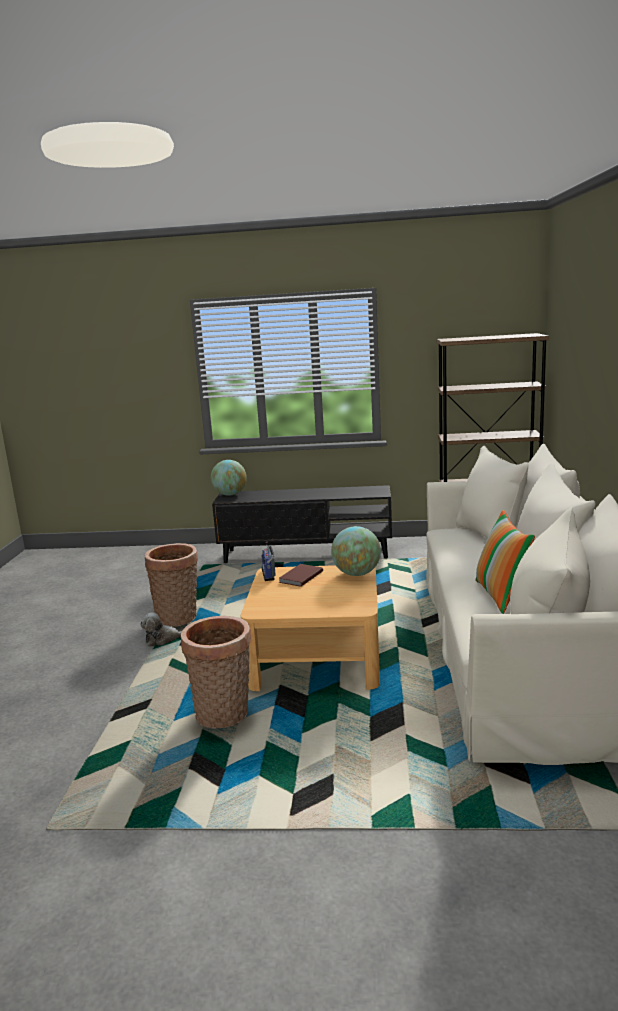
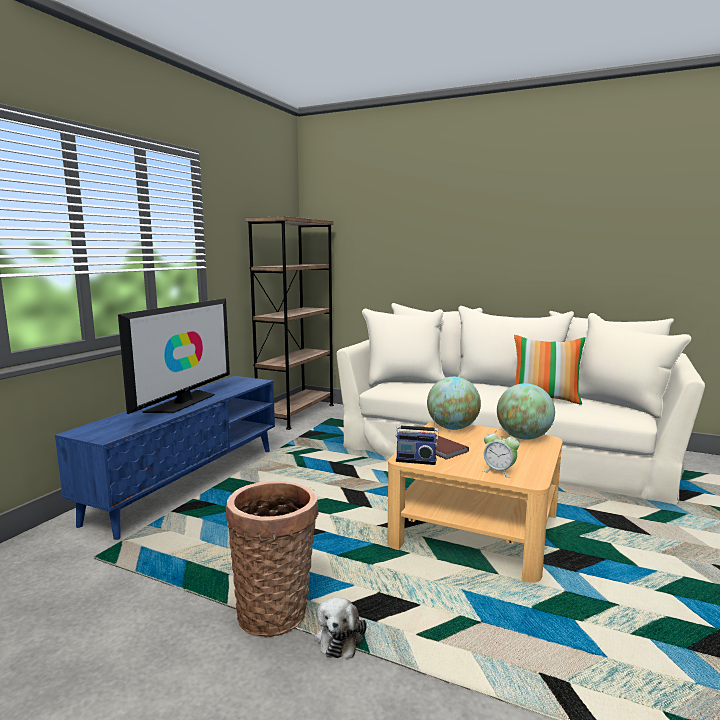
camera: 70 degrees left, 5 degrees down
(224, 715) = (594, 612): basket -> none
(230, 494) = (87, 431): globe -> globe (523, 437)
(266, 601) = (499, 471): none -> alarm clock
(303, 494) = (183, 402): none -> television
(307, 553) = (188, 482): black tv stand -> blue tv stand

